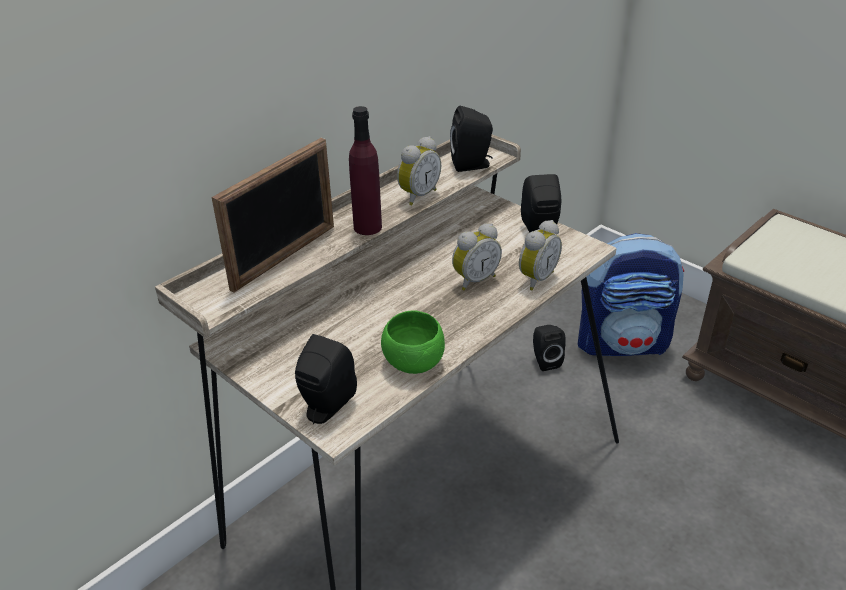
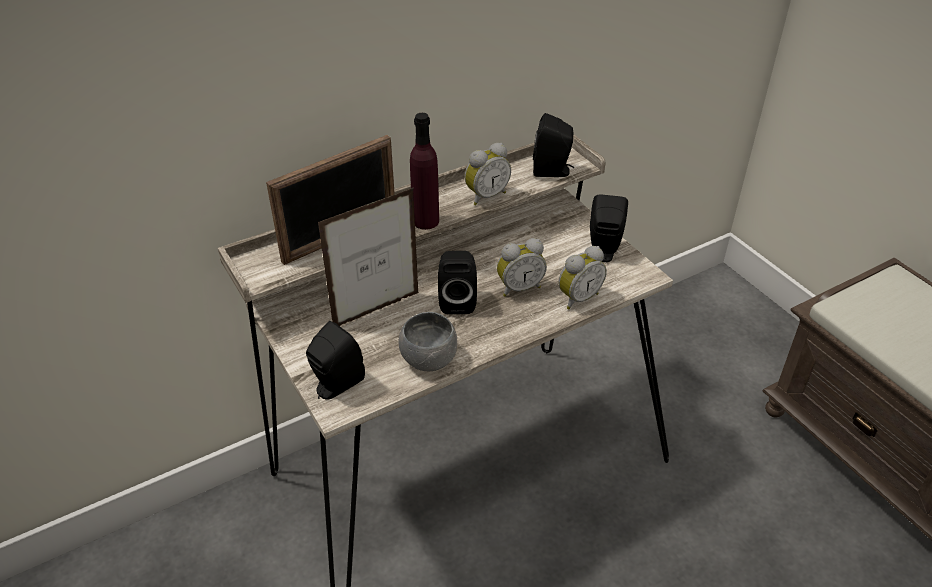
camera: 15 degrees right, 5 degrees up
(338, 327) = (377, 310): none -> picture frame
(413, 362) = (428, 359): green bowl -> grey bowl
(545, 361) = (626, 363): black speaker -> black speaker (457, 301)
(623, 343) = (713, 361): backpack -> none

